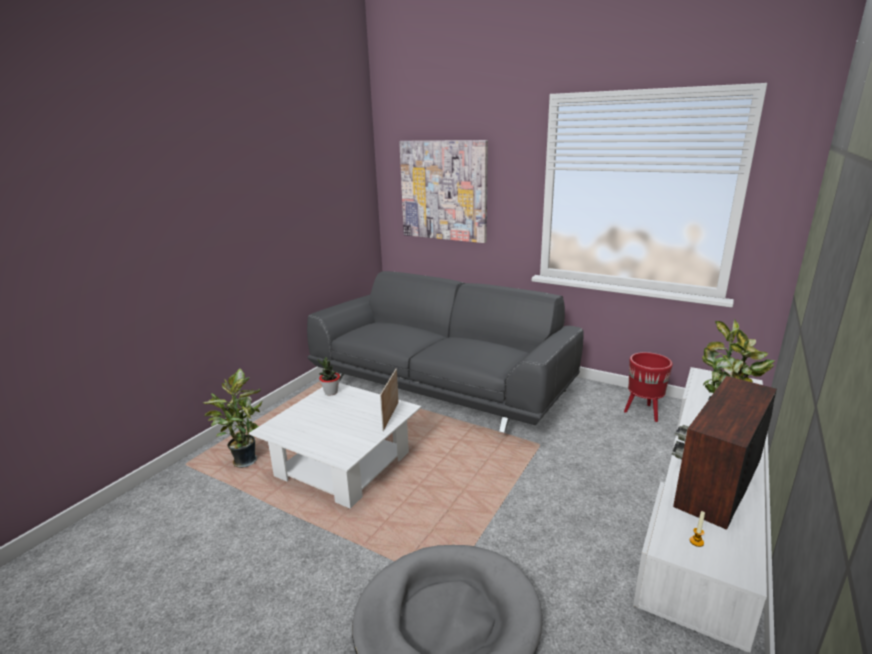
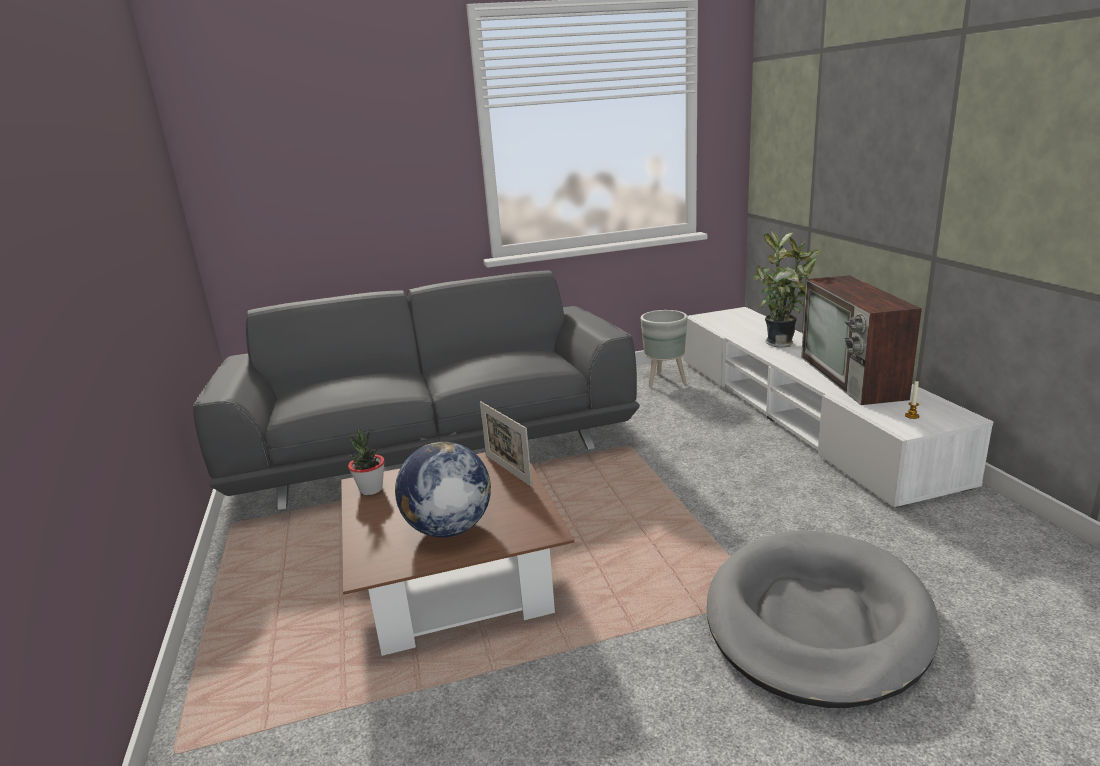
camera: 45 degrees left, 0 degrees up
(244, 460) = (288, 674): potted plant -> none
(319, 430) = (448, 529): none -> globe
(343, 464) = (457, 582): white coffee table -> brown coffee table
(444, 190) = (318, 160): picture -> none
(644, 413) = (665, 381): red planter -> grey planter

